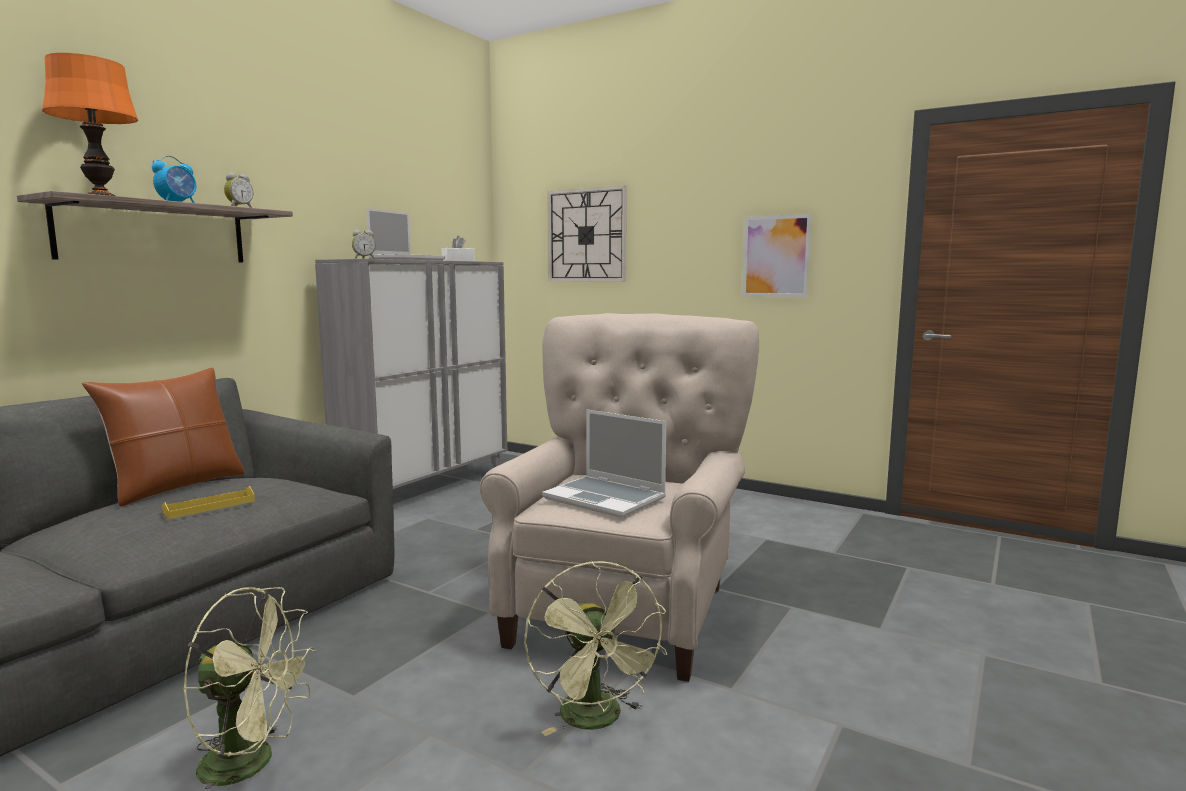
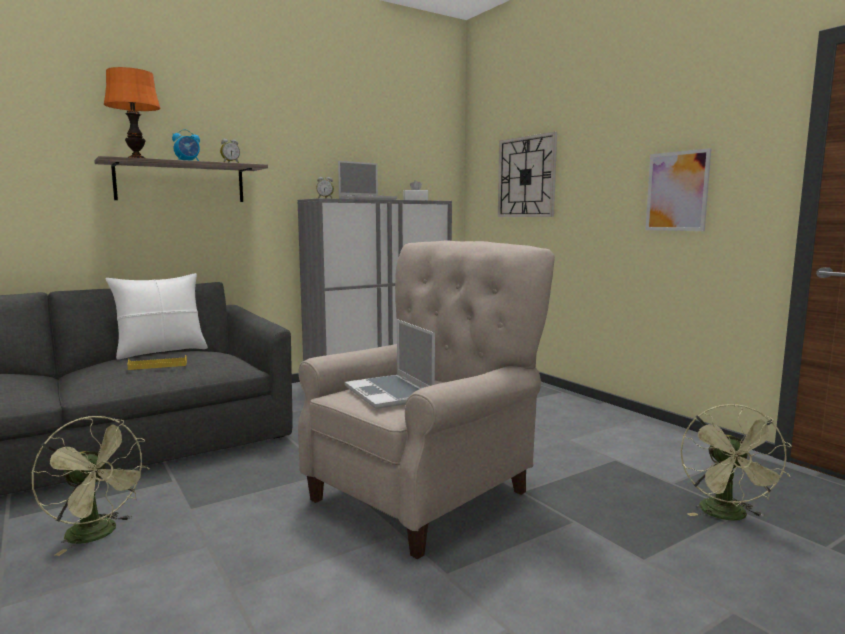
camera: 25 degrees right, 0 degrees up
(176, 486) = (161, 351): brown pillow -> white pillow
(597, 720) = (319, 568): green fan -> green fan (728, 516)

